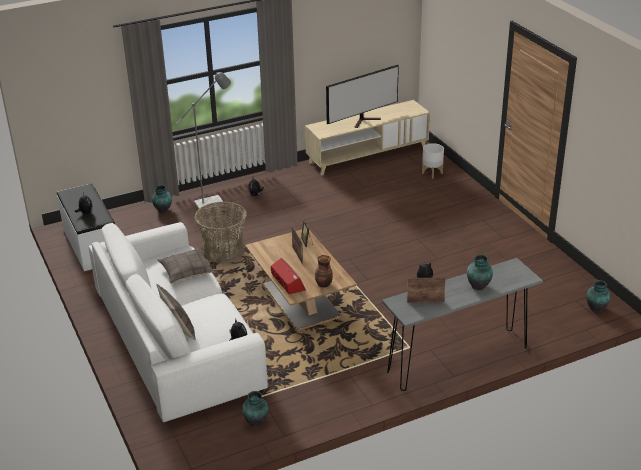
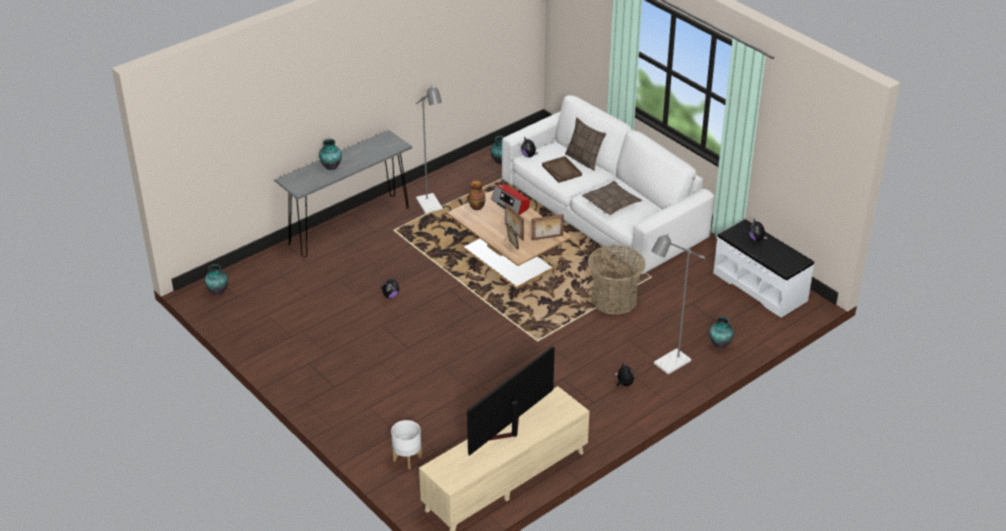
camera: 165 degrees right, 5 degrees up
(213, 312) = (562, 170): none -> brown tray
(361, 369) = (431, 207): none -> grey floor lamp
(425, 301) = (375, 148): picture frame -> picture frame (547, 238)

